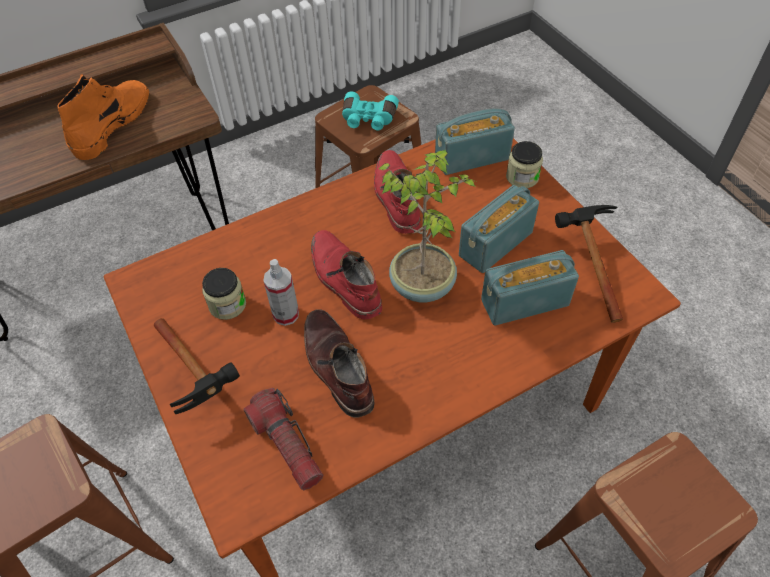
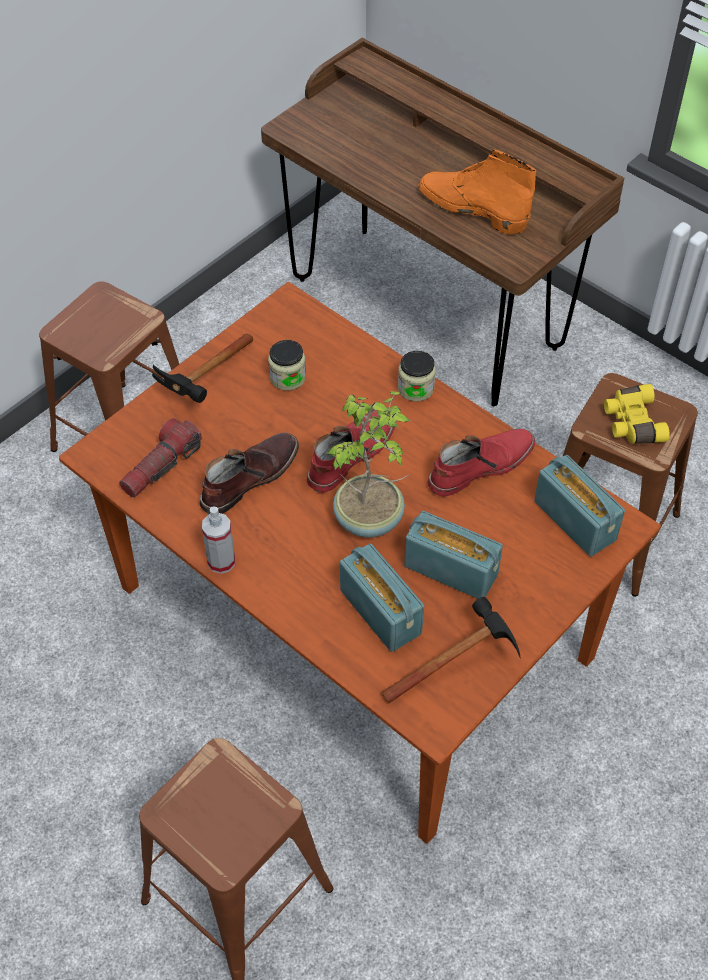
camera: 70 degrees right, 0 degrees up
(113, 124) = (471, 208): orange boot -> orange boot turned 150 degrees counterclockwise
(286, 314) = (293, 423): spray bottle -> spray bottle (221, 562)
(368, 119) = (631, 423): turquoise binoculars -> yellow binoculars
(522, 177) = (566, 576): jar -> jar (416, 388)

